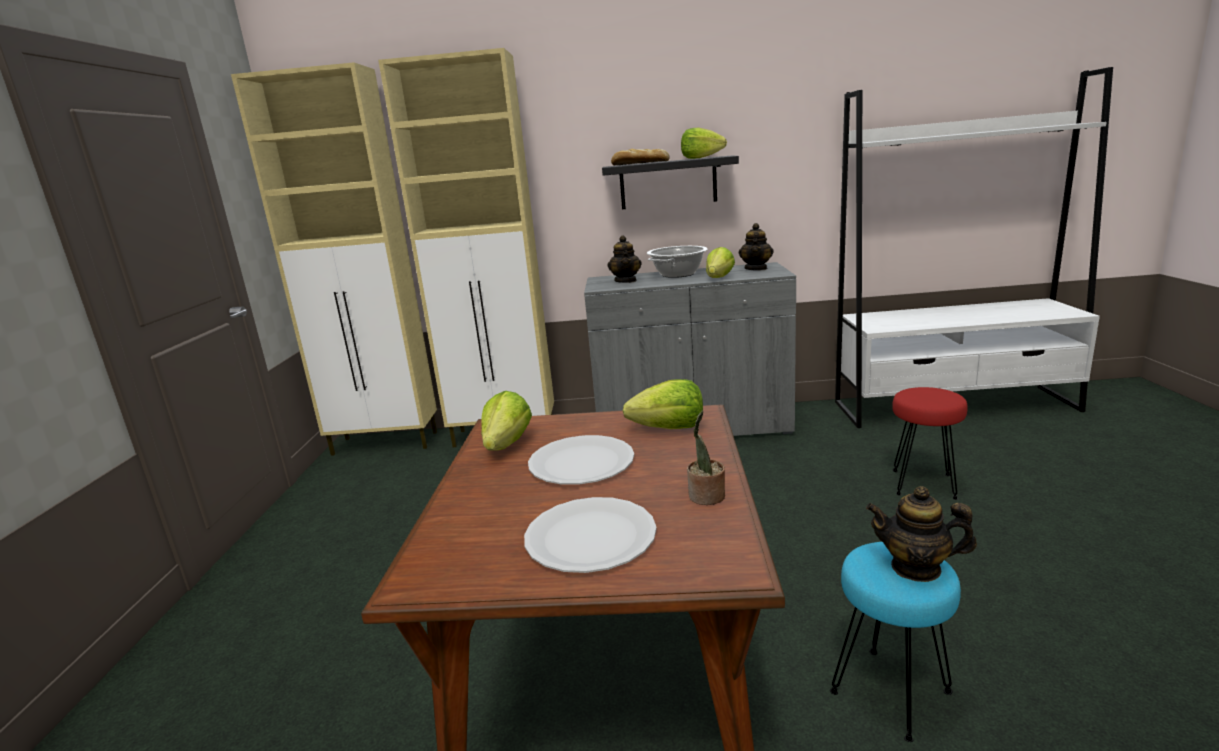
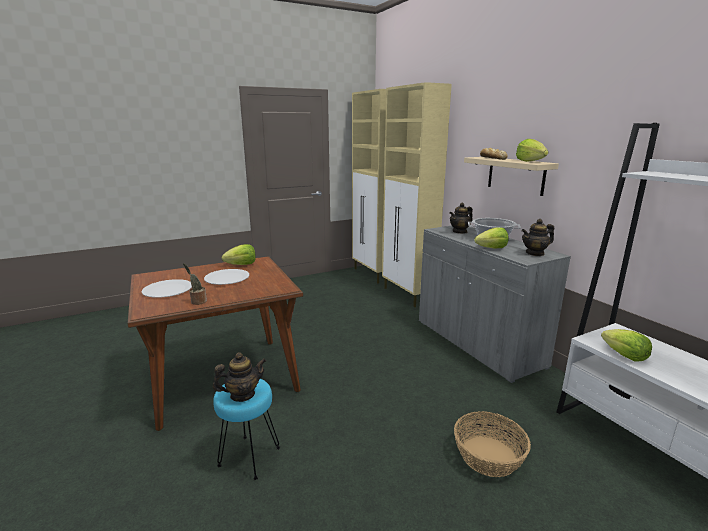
camera: 60 degrees right, 0 degrees up
(668, 183) = (515, 175): black shelf -> beige shelf
(669, 428) = (265, 286): lettuce -> lettuce (624, 355)
(916, 568) = (242, 395): teapot -> teapot turned 75 degrees clockwise
(922, 484) = (488, 455): red stool -> basket

